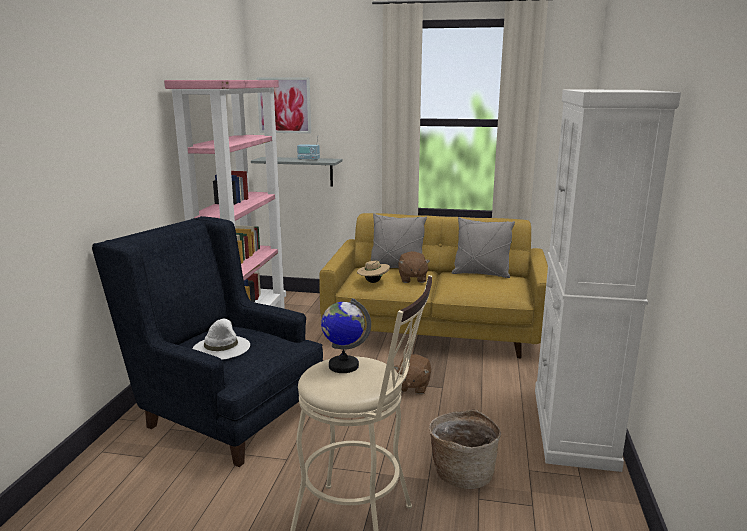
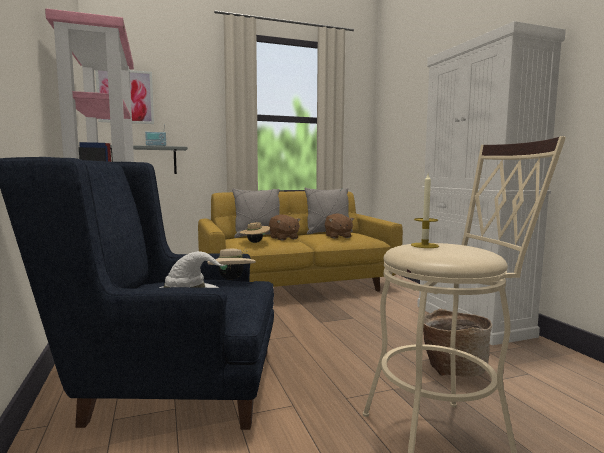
camera: 30 degrees left, 10 degrees down
(275, 338) = (232, 279): none -> beige hat
(343, 366) = (424, 245): globe -> candle
(412, 386) = (330, 322): brown plush toy -> brown plush toy (338, 236)

